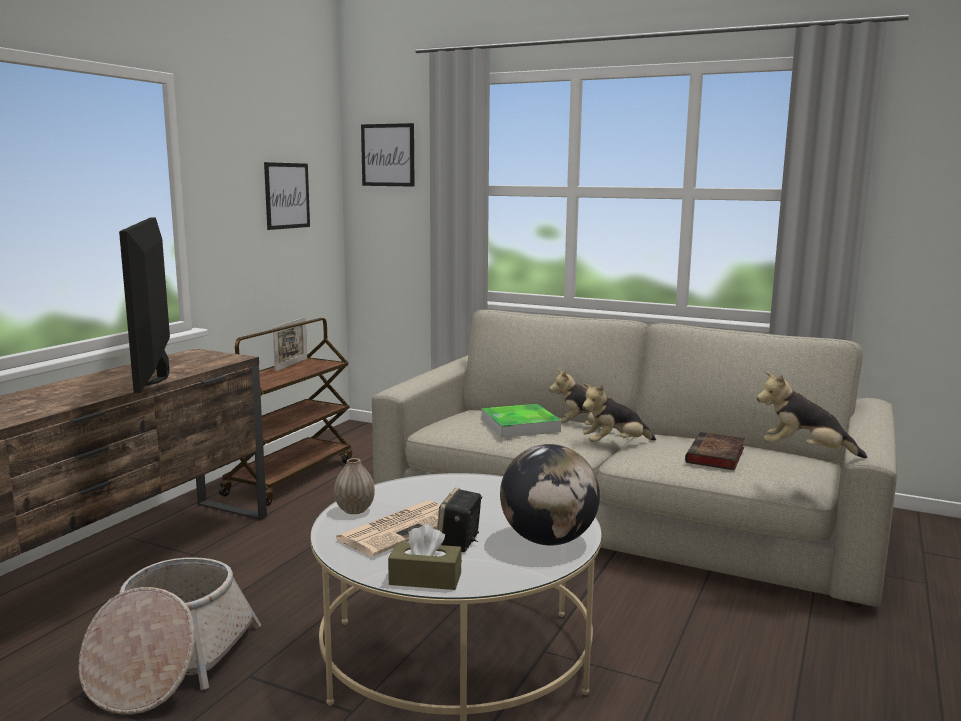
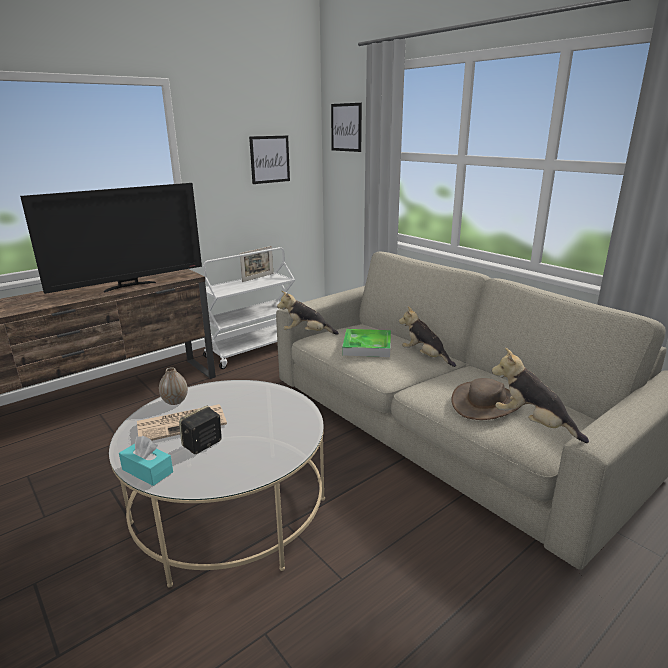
camera: 25 degrees right, 10 degrees up
(158, 375) = (129, 286): television -> television turned 135 degrees counterclockwise
(170, 662) = (83, 467): basket -> none
(289, 477) = (252, 350): brown cart -> white cart
(425, 579) = (147, 471): brown tissue box -> turquoise tissue box
(548, 540) = (260, 458): globe -> none
(615, 445) = (428, 374): plush toy -> plush toy (307, 333)
(715, 456) = (487, 403): book -> brown hat

